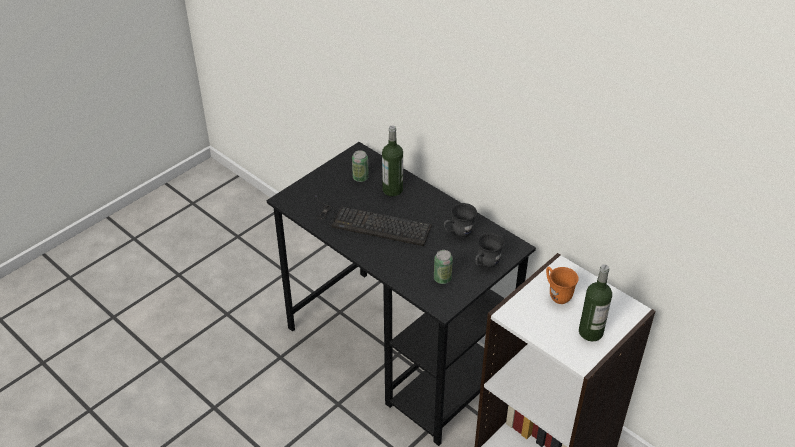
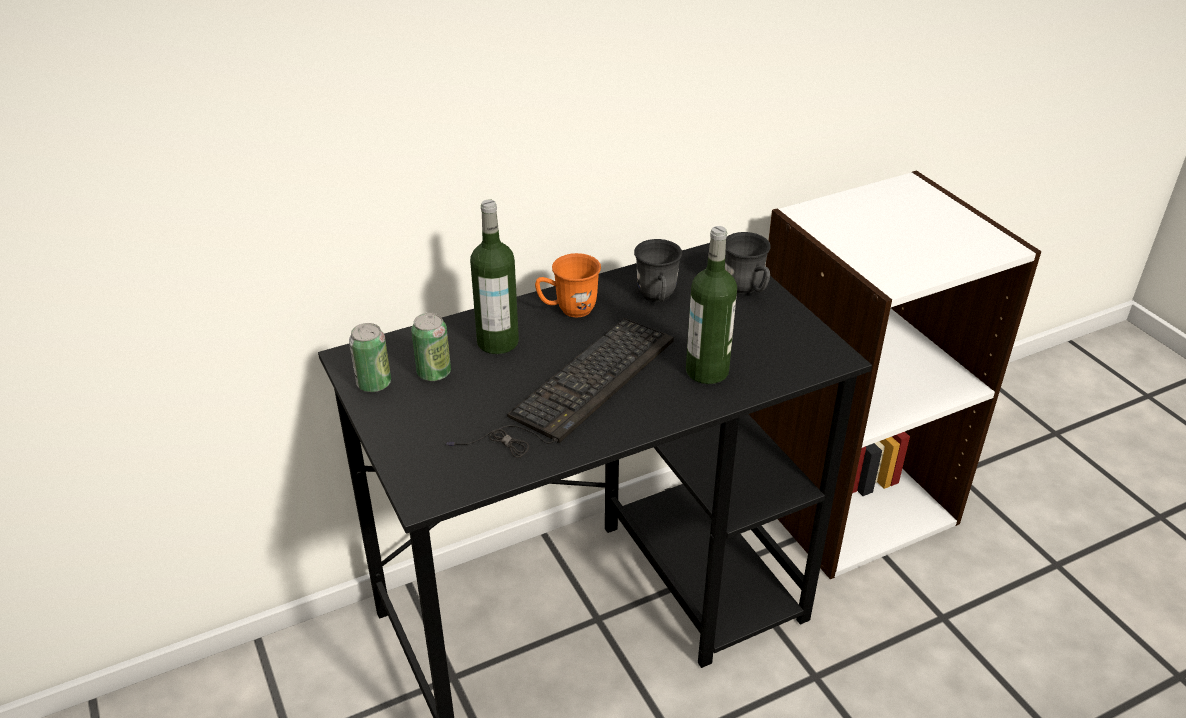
camera: 70 degrees left, 5 degrees down
(442, 279) = (764, 341): can -> can (374, 384)
(557, 294) = (862, 232): orange mug -> orange mug (568, 310)
(590, 332) = (948, 225): bottle -> bottle (707, 371)

